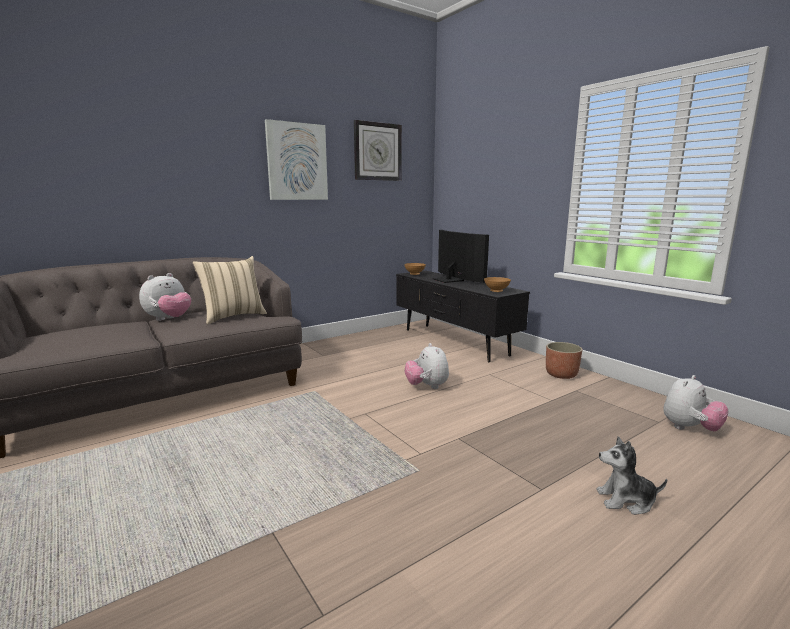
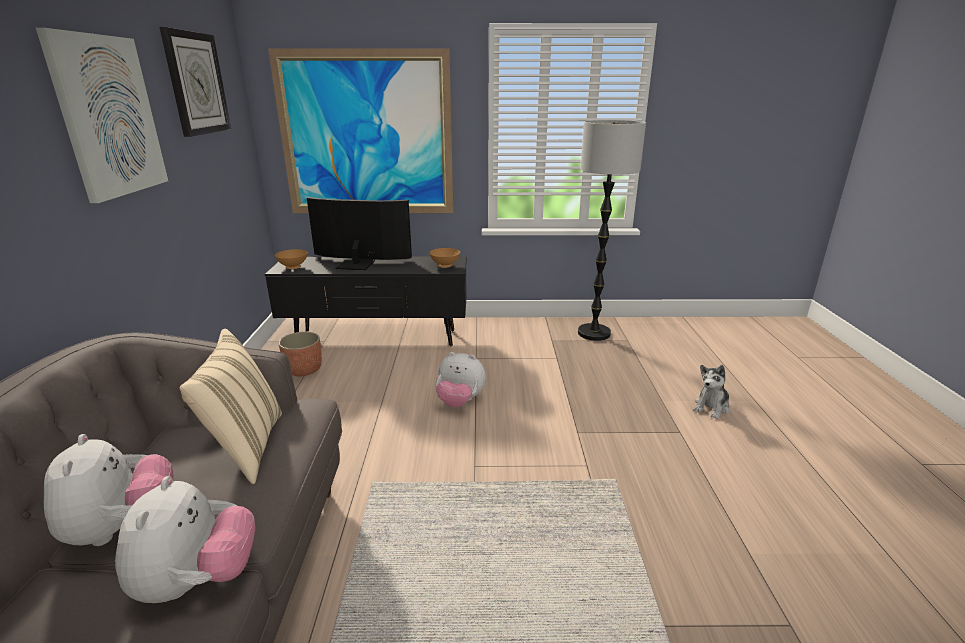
camera: 55 degrees left, 10 degrees up
(488, 188) = (366, 135): none -> picture
(561, 374) = (518, 330): planter -> planter (303, 370)
(632, 403) = (594, 333): none -> floor lamp
(689, 428) = (644, 336): plush toy -> plush toy (198, 581)

